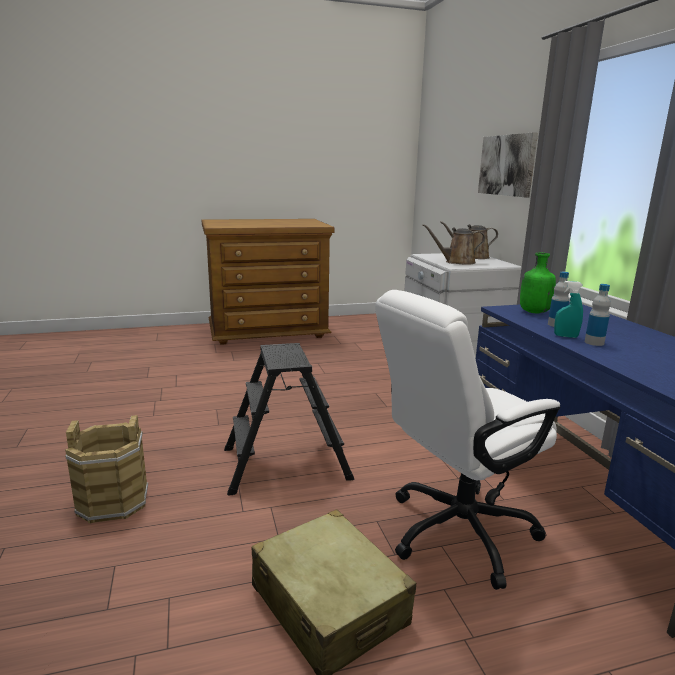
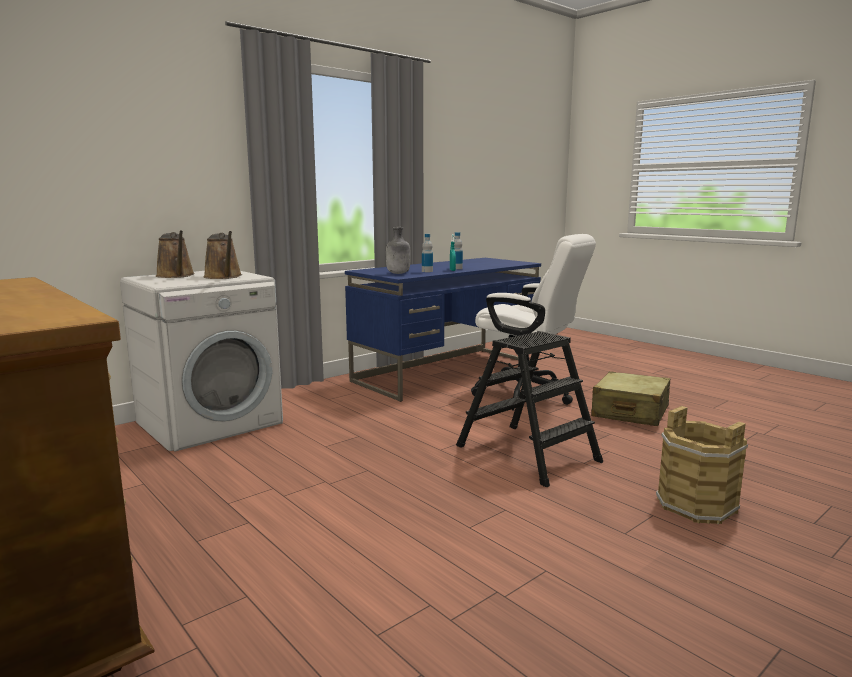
camera: 115 degrees left, 5 degrees down
(507, 165) = (161, 155): picture -> none
(533, 312) = (398, 273): green bottle -> grey bottle

